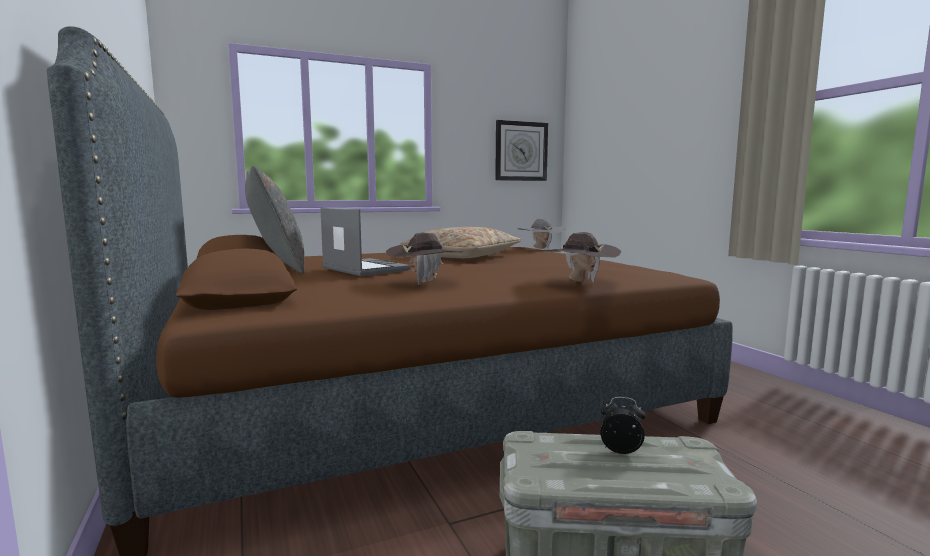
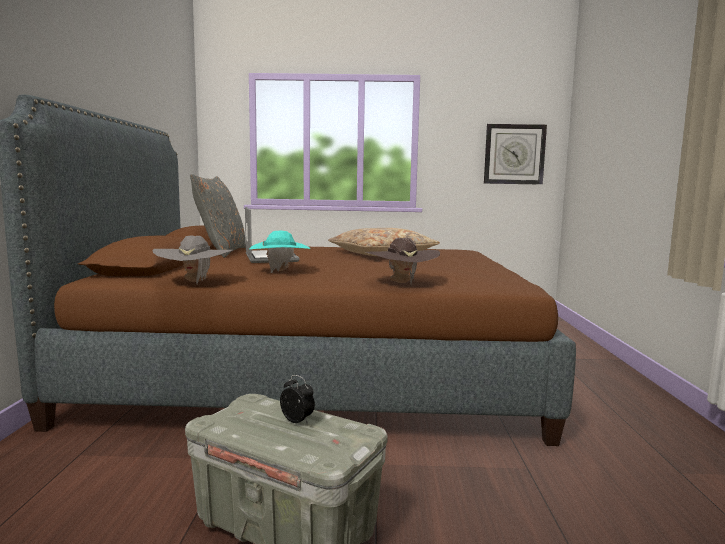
camera: 25 degrees right, 0 degrees up
(424, 283) = (280, 272): brown hat -> turquoise hat
(541, 249) = (476, 253): grey hat -> grey hat (195, 282)

